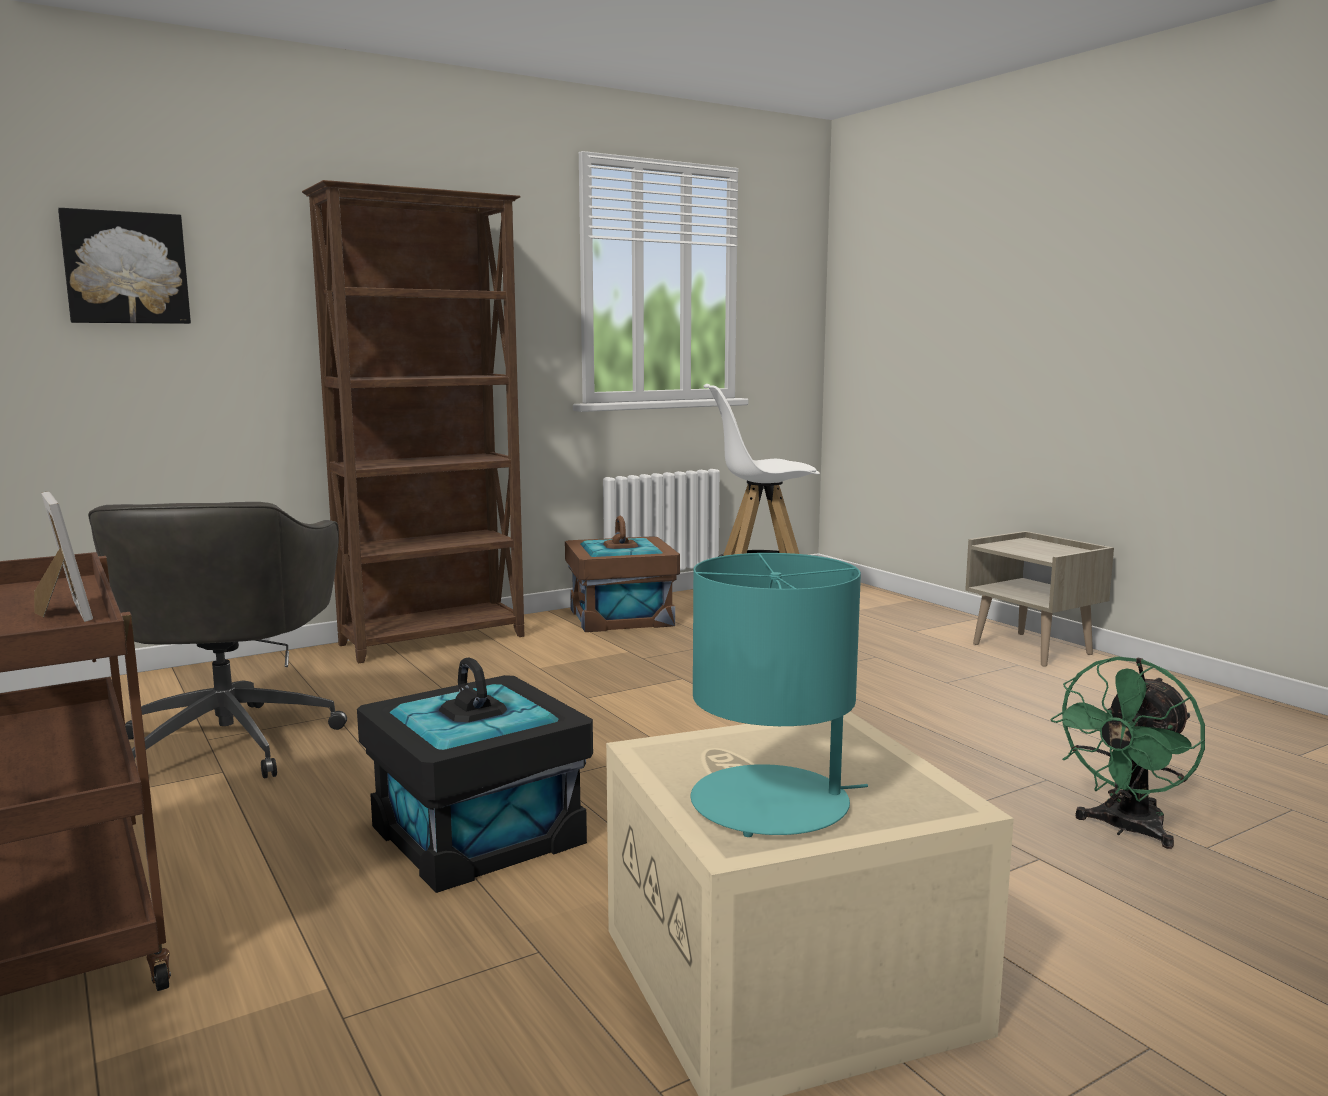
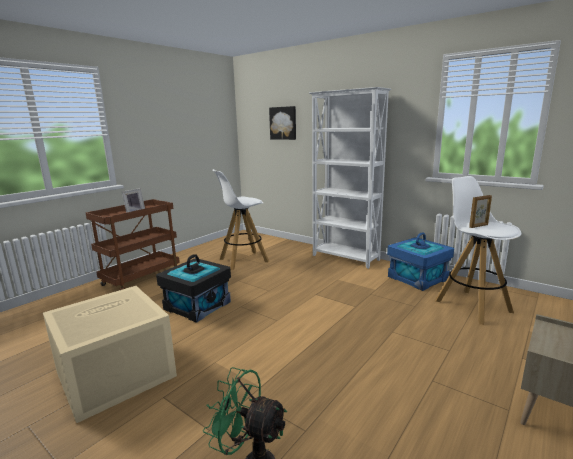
camera: 70 degrees right, 5 degrees up
(230, 740) = (243, 260): grey office chair -> white stool
(435, 641) = (345, 258): brown bookcase -> white bookcase
(622, 617) = (418, 278): brown storage box -> blue storage box
(766, 464) = (479, 226): none -> picture frame
(772, 803) = (84, 313): turquoise table lamp -> none

